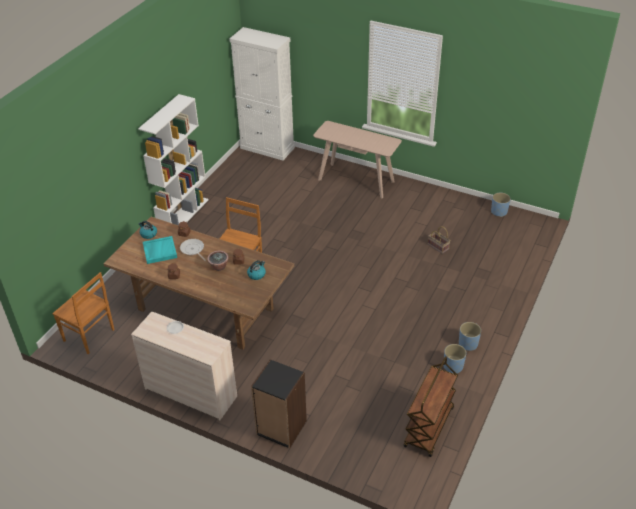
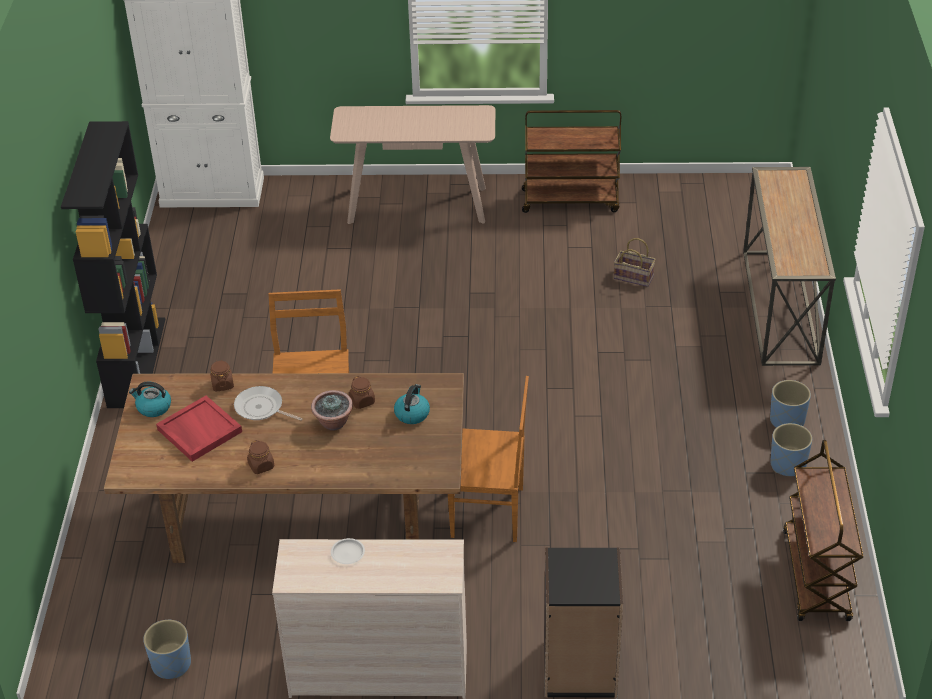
camera: 25 degrees left, 0 degrees up
(90, 336) = (110, 643): brown chair -> brown chair (490, 513)
(159, 251) = (198, 430): turquoise tray -> red tray
(183, 215) = (136, 362): white bookcase -> black bookcase
(432, 199) = (571, 200): none -> brown cart
(498, 212) = (692, 189): blue planter -> blue planter (171, 664)
(505, 285) = (781, 307): none -> console table

